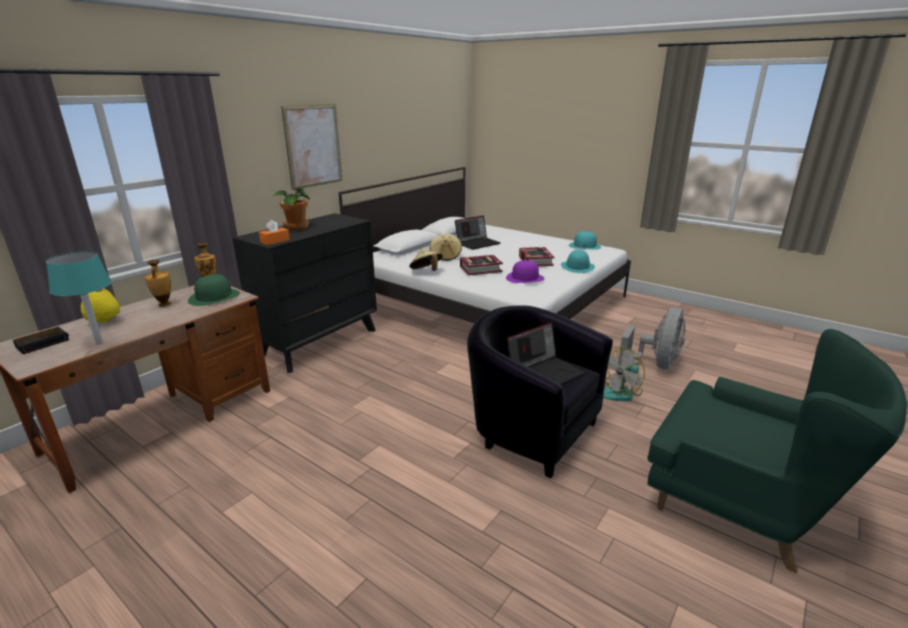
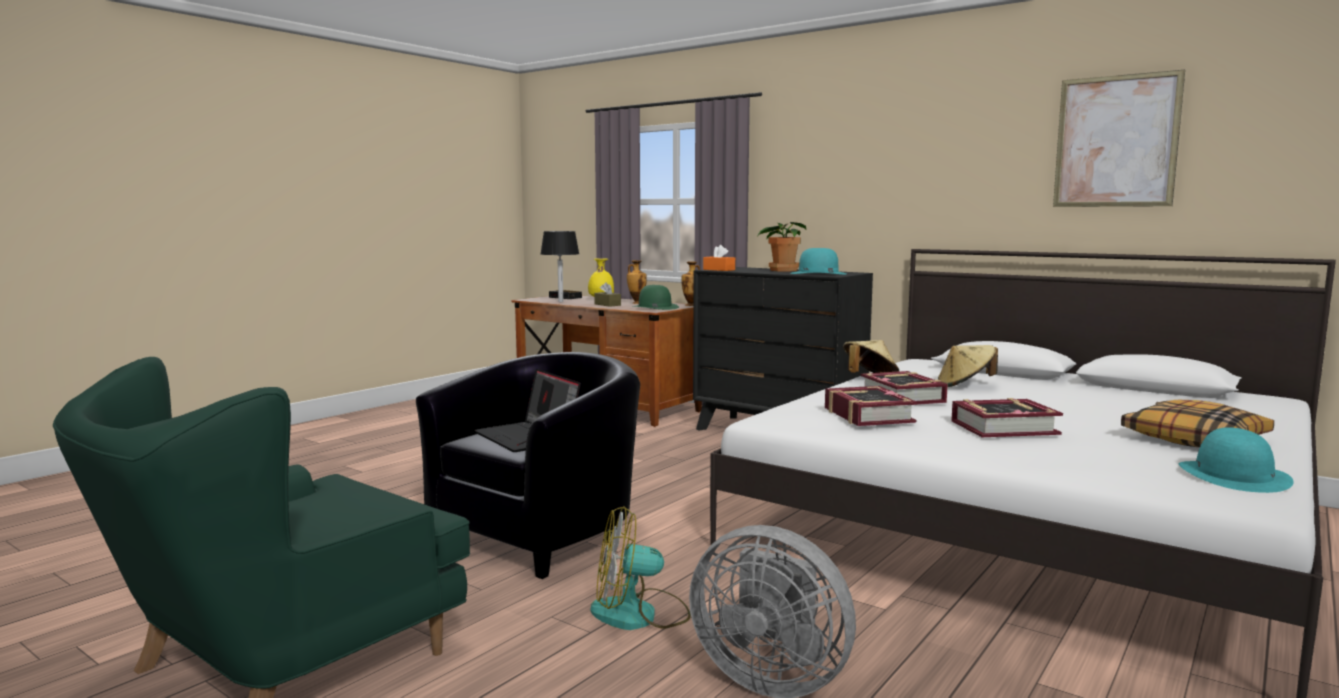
camera: 90 degrees right, 15 degrees down
(99, 343) = (560, 302): turquoise table lamp -> black table lamp
(166, 317) = (607, 305): none -> brown tissue box
(313, 146) = (887, 178): picture -> picture (1116, 141)
(477, 243) = (1092, 400): laptop -> none
(525, 278) = (867, 415): purple hat -> book
(540, 242) = (1195, 439): none -> pillow
(577, 267) = (999, 455): turquoise hat -> turquoise hat (818, 273)
(621, 392) = (639, 614): fan -> fan turned 60 degrees counterclockwise

